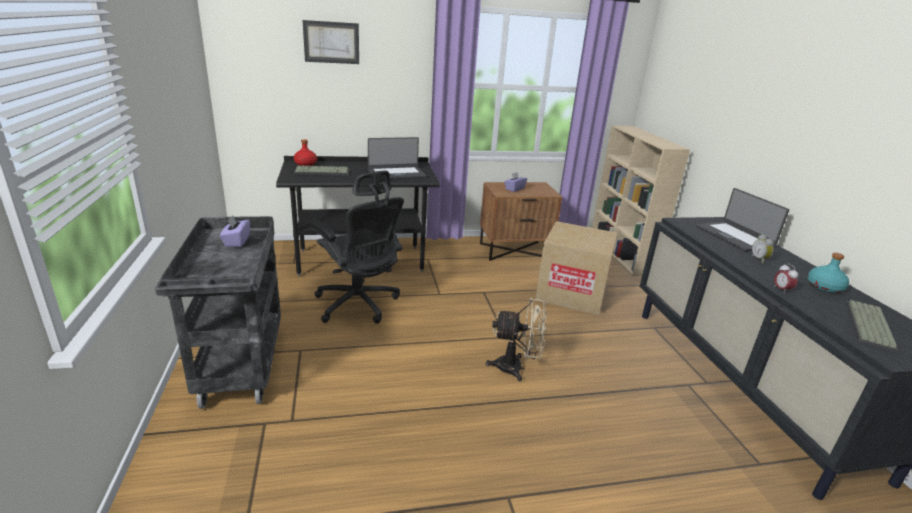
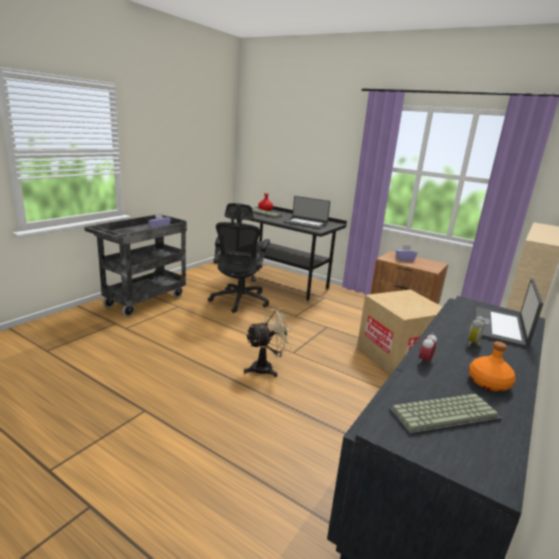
camera: 45 degrees right, 5 degrees down
(331, 42) = (301, 132): picture -> none
(516, 368) = (267, 368): beige fan -> beige fan turned 75 degrees counterclockwise
(824, 287) = (488, 382): turquoise bottle -> orange bottle

